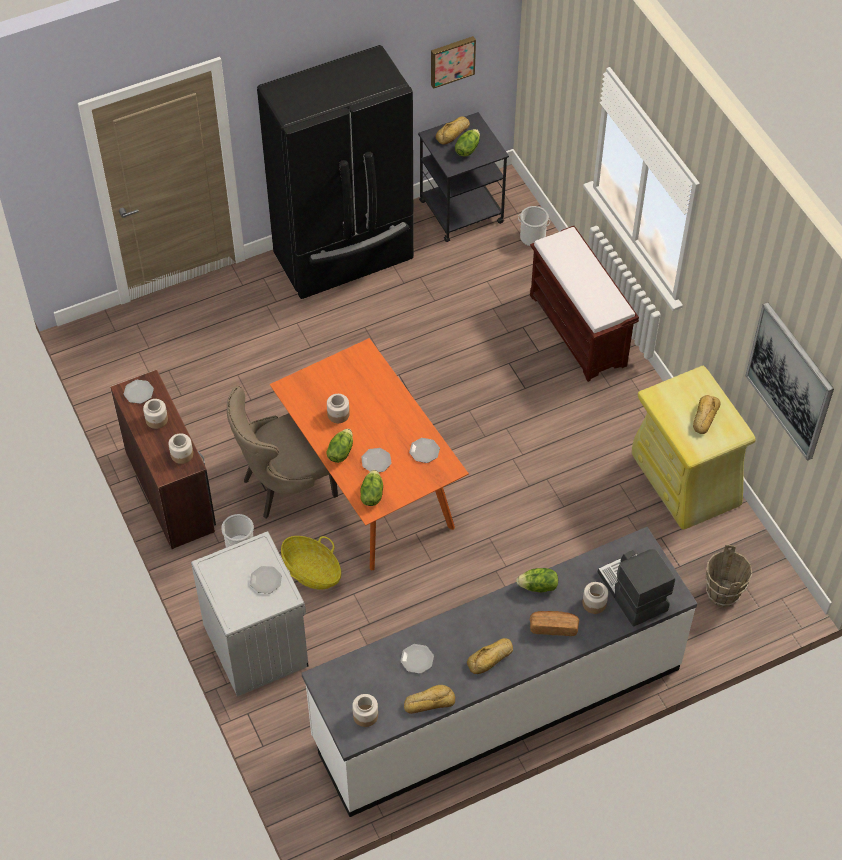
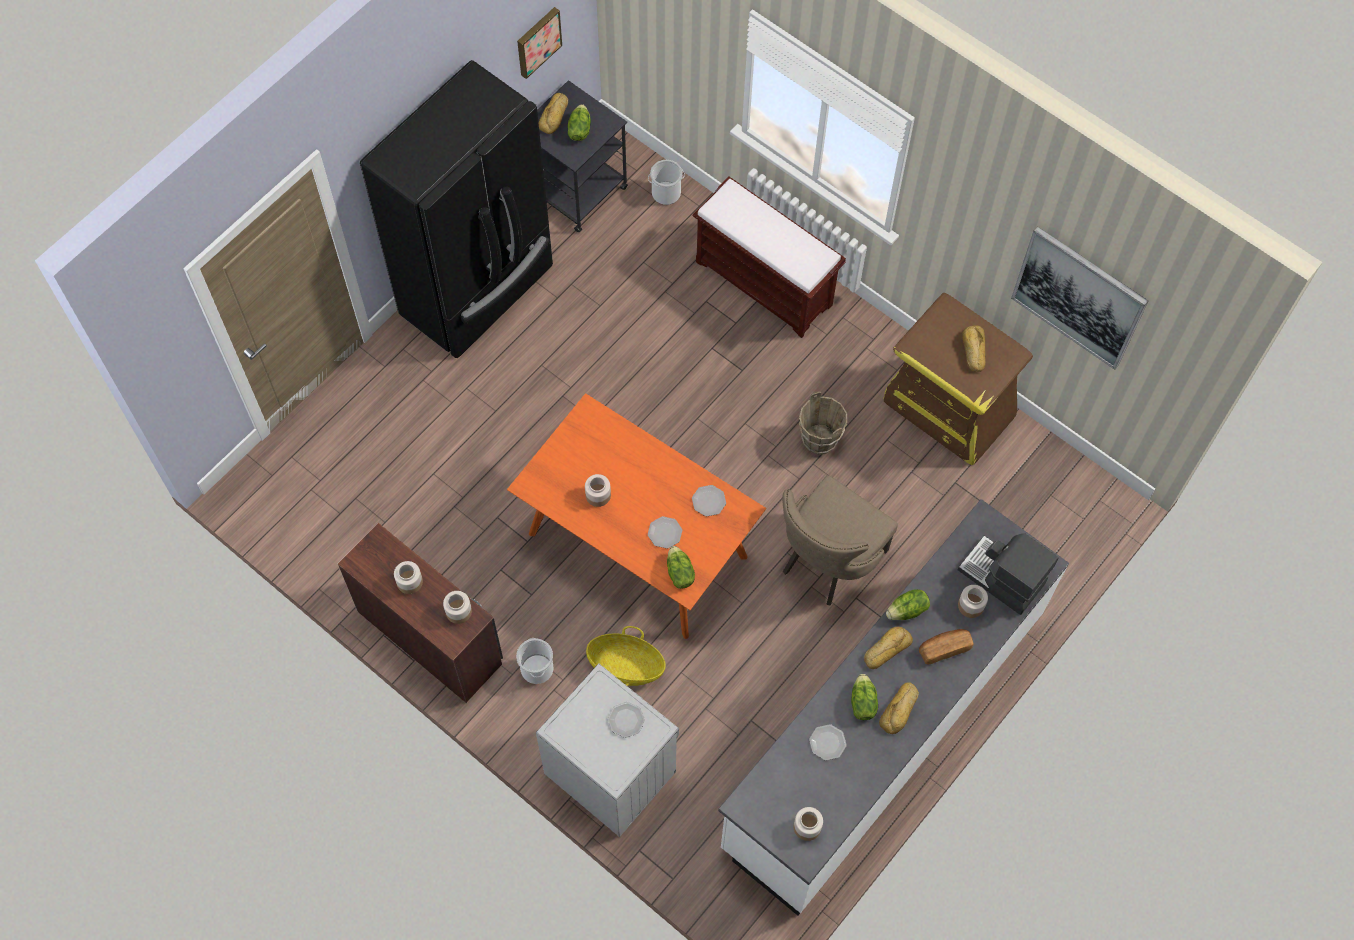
camera: 25 degrees left, 10 degrees up
(138, 392) = (372, 558): plate -> none
(285, 486) = (549, 581): beige chair -> beige chair (828, 561)
(340, 452) = (622, 538): lettuce -> lettuce (862, 702)
(429, 702) = (862, 784): bread -> bread (886, 649)
(685, 479) = (949, 409): yellow nightstand -> brown nightstand
(722, 594) = (1042, 519): brown bucket -> brown bucket (819, 440)

